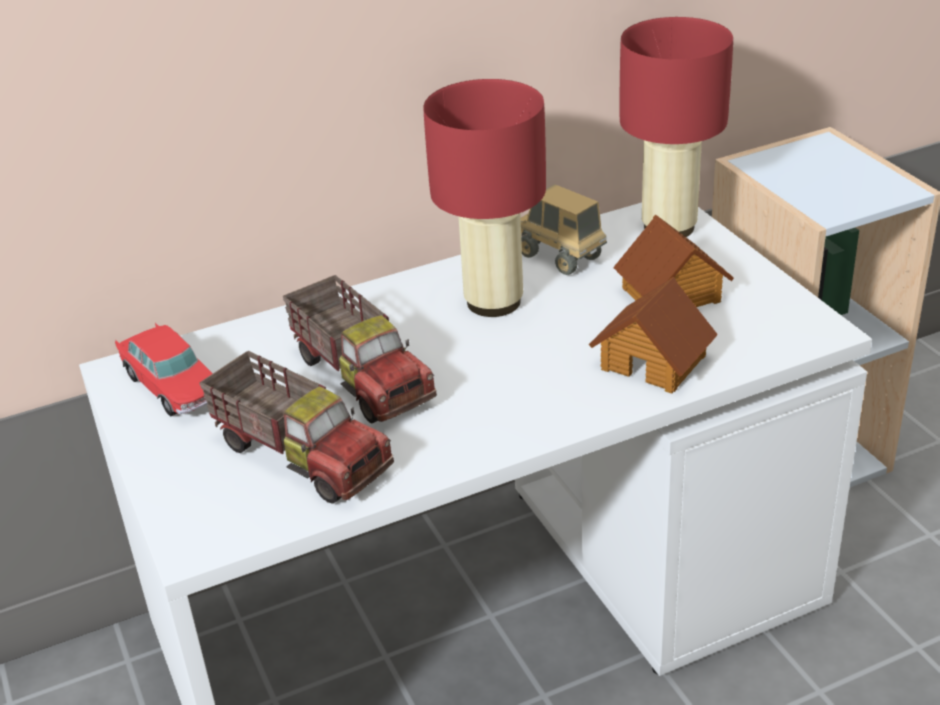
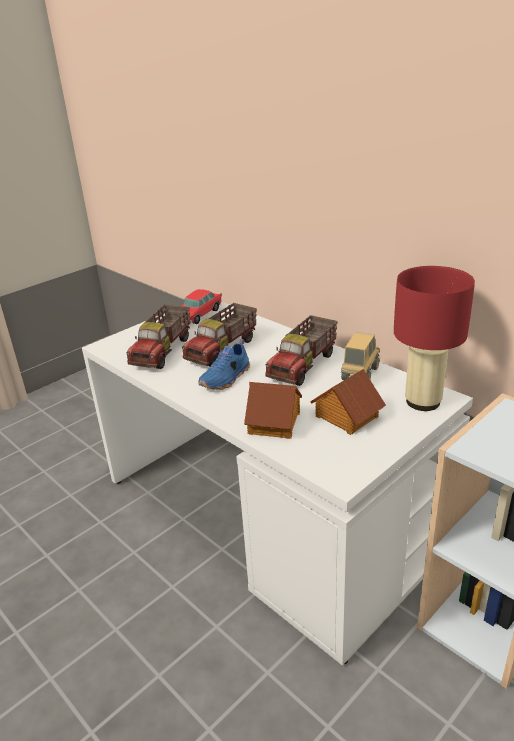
camera: 70 degrees right, 5 degrees down
(479, 388) = (226, 378): none -> blue shoe
(494, 301) = (304, 365): red table lamp -> toy truck

